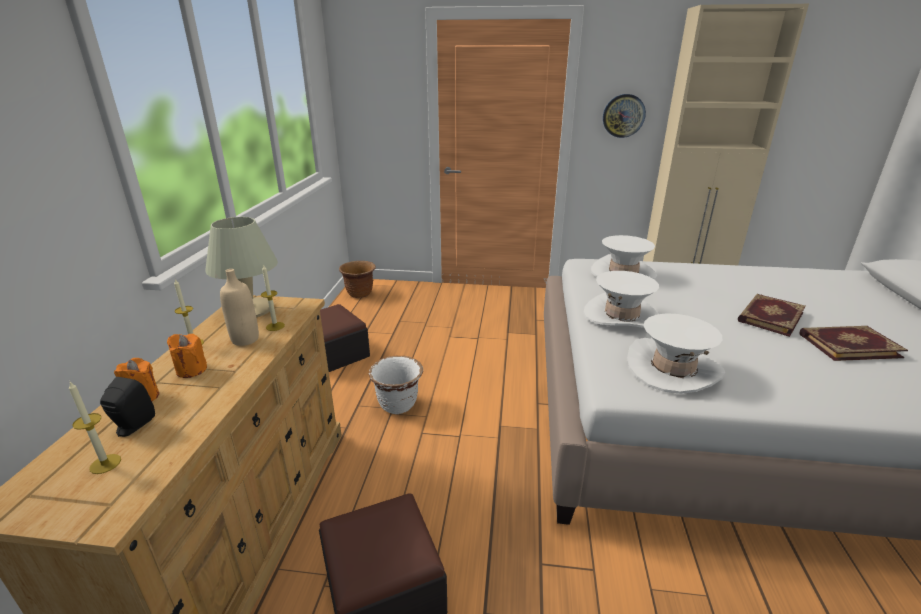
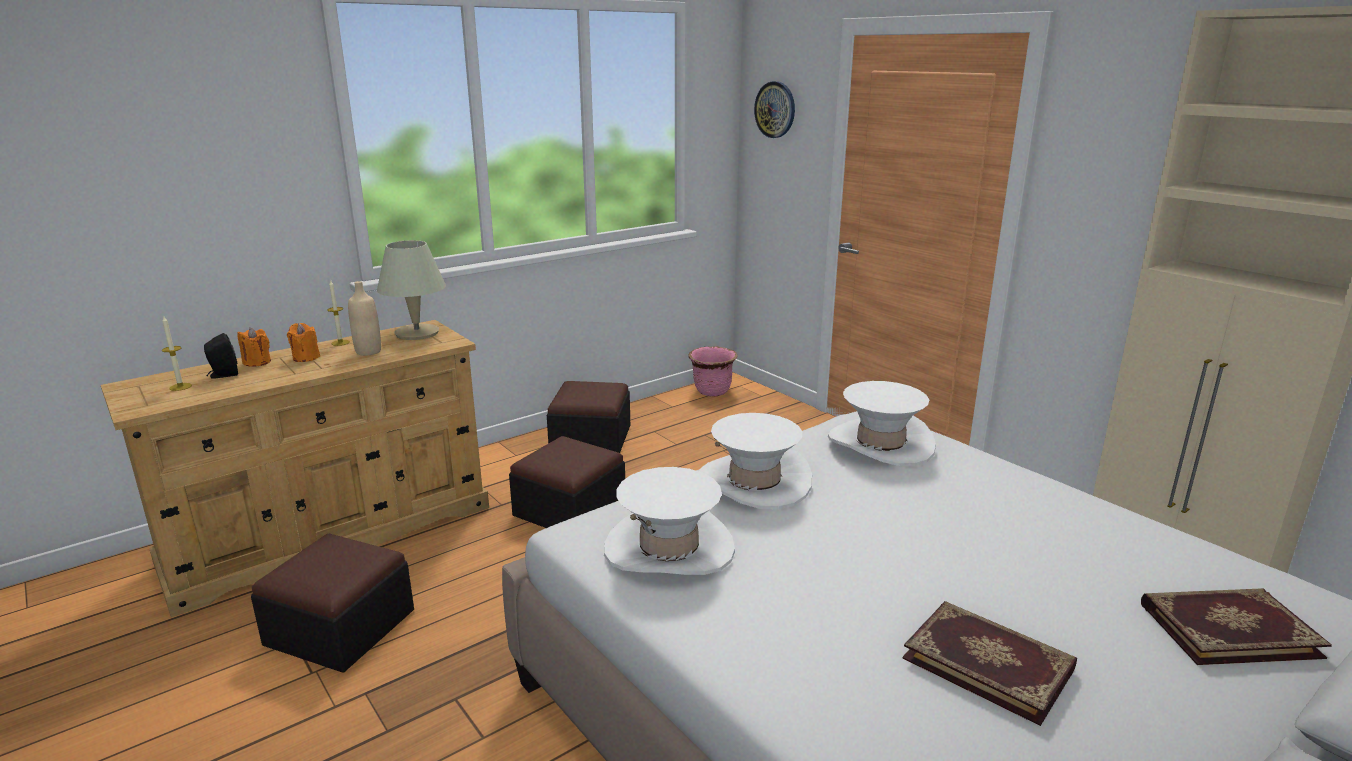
camera: 45 degrees right, 5 degrees down
(275, 326) = (402, 350): candle -> none
(360, 293) = (712, 391): brown planter -> pink planter
(398, 405) = (569, 509): white planter -> ottoman
(623, 116) = (1107, 200): wall clock -> wall clock (775, 109)
(769, 316) = (959, 575): book -> book (1227, 628)

